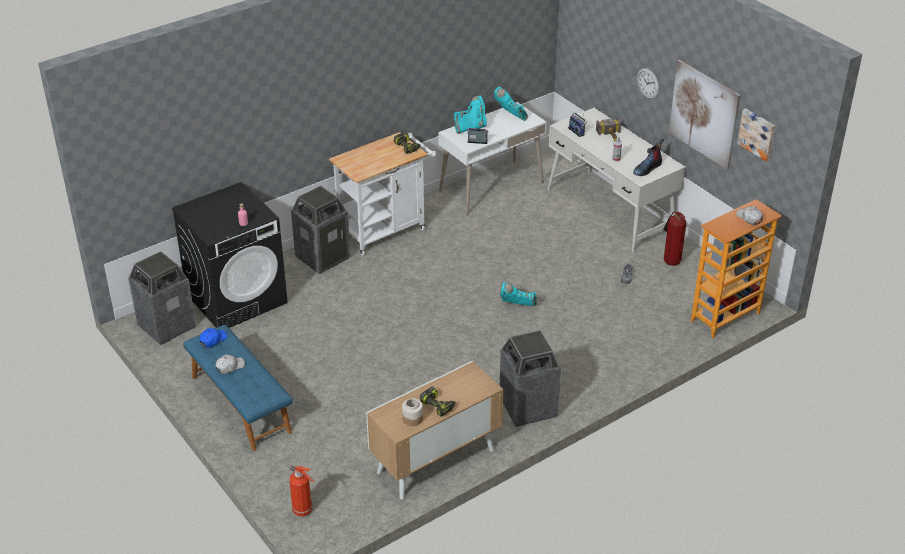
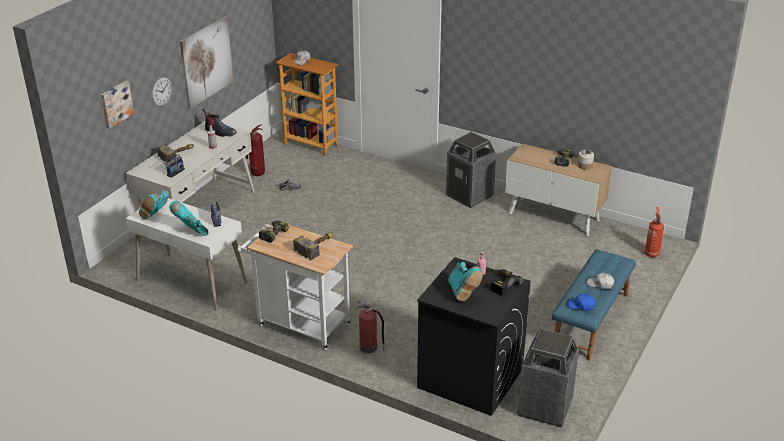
camera: 115 degrees left, 5 degrees down
(216, 228) = (502, 284): none -> power drill
(322, 257) = (369, 347): trash can -> fire extinguisher
(369, 164) = (317, 246): none -> hammer
(516, 306) = (362, 226): turquoise boot -> turquoise boot (462, 292)
(757, 134) = (241, 31): picture -> picture (116, 103)

